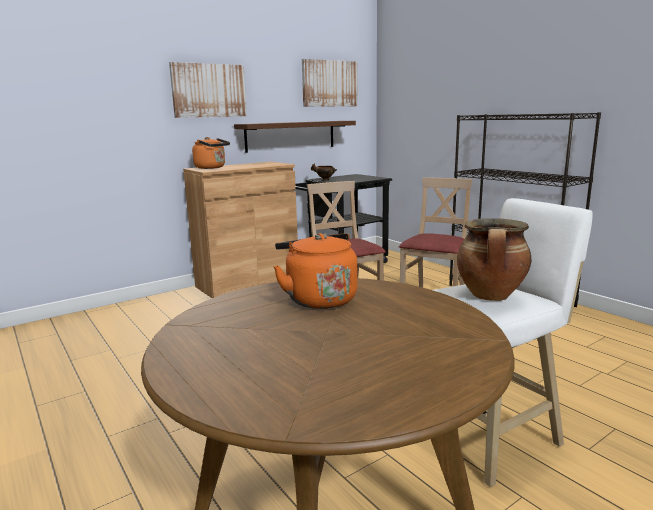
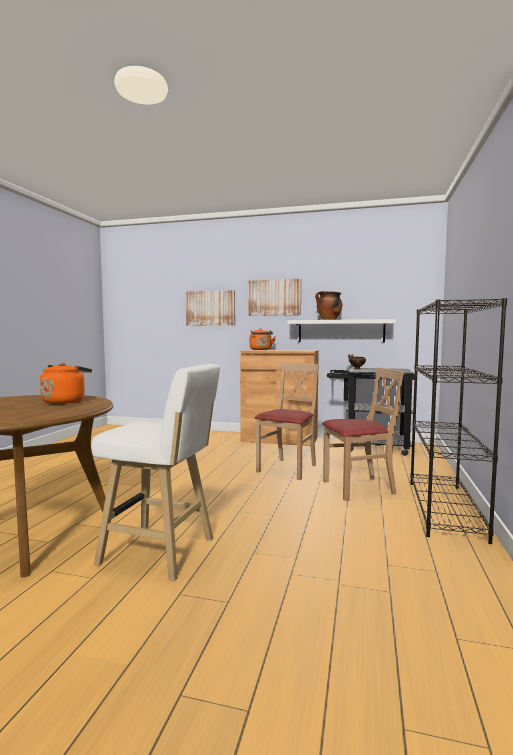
camera: 50 degrees right, 10 degrees down
(291, 136) = (341, 331): brown shelf -> white shelf
(329, 83) = (384, 288): picture -> picture (210, 308)
(491, 296) = (138, 427): cooking pot -> cooking pot (328, 319)

